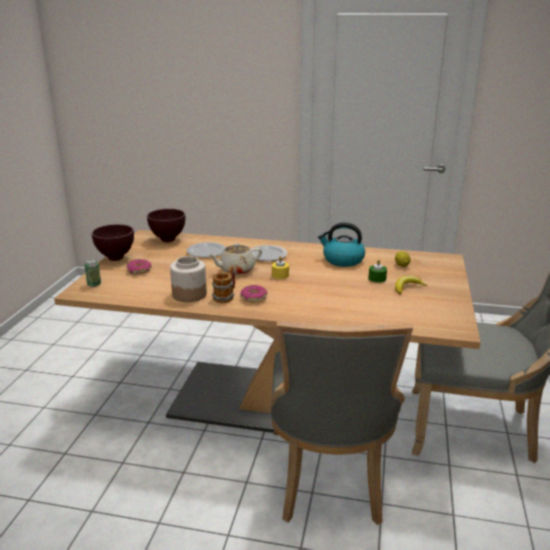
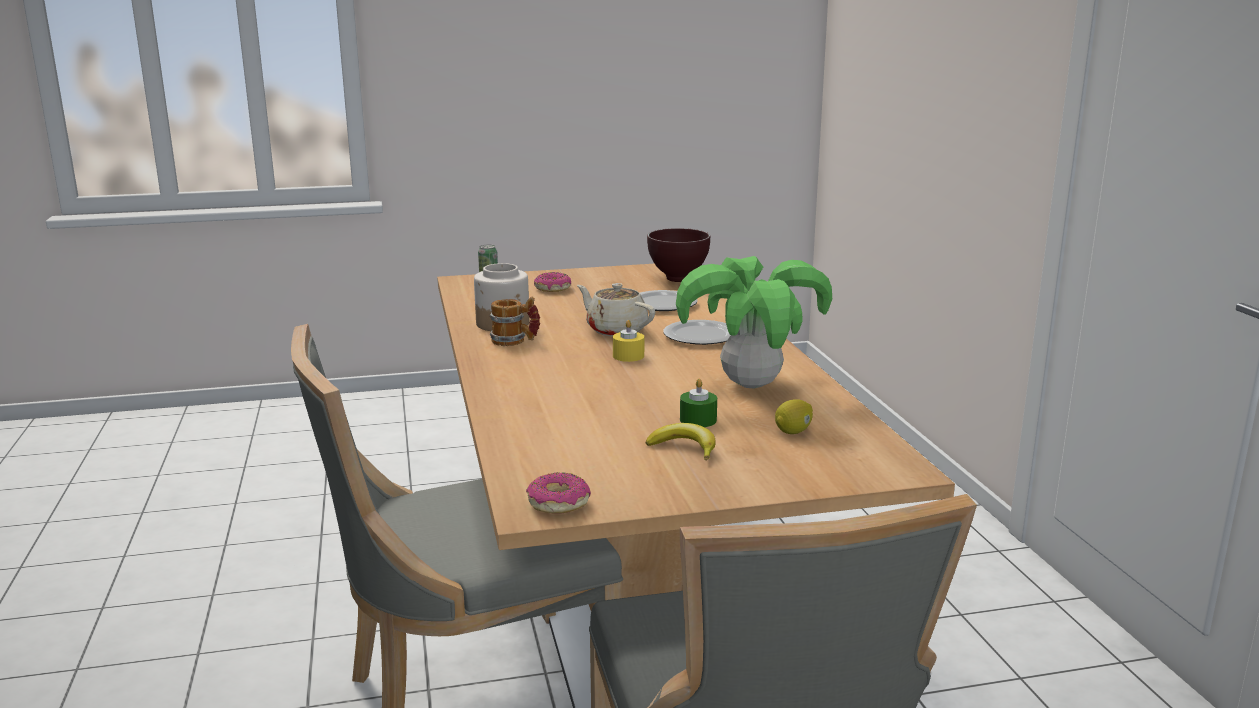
camera: 65 degrees right, 5 degrees down
(116, 258) = (580, 272): brown bowl -> none
(253, 298) = (525, 355): donut -> donut (558, 503)
(342, 260) = (751, 384): kettle -> potted plant

